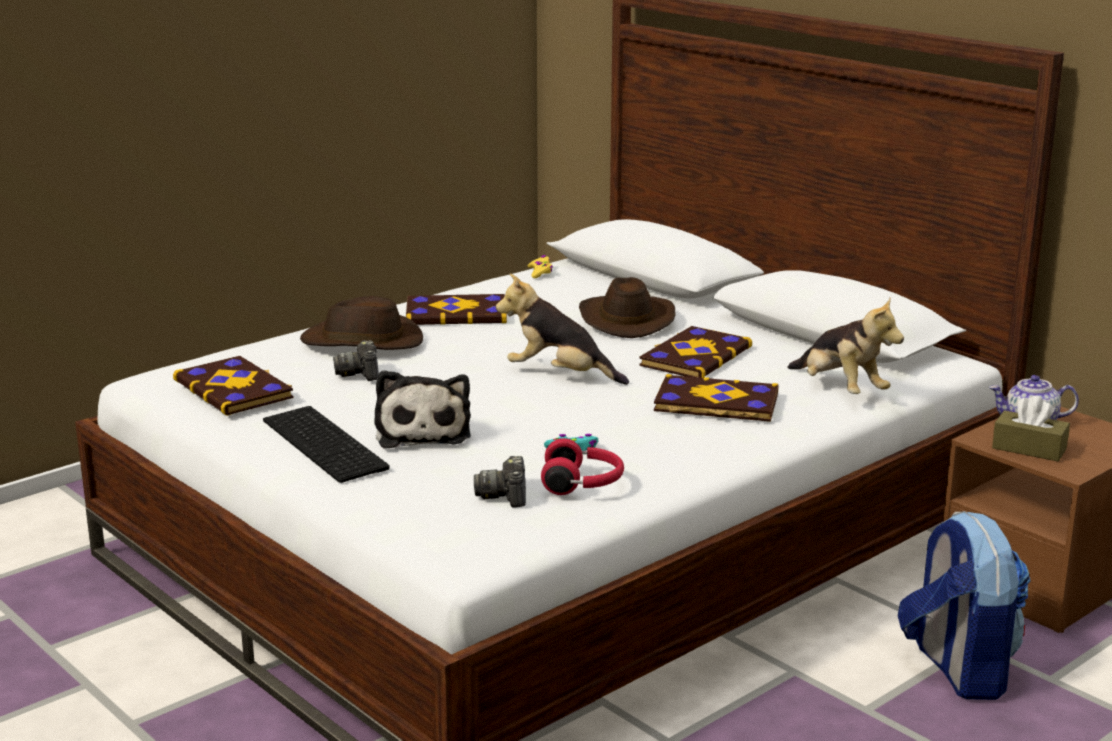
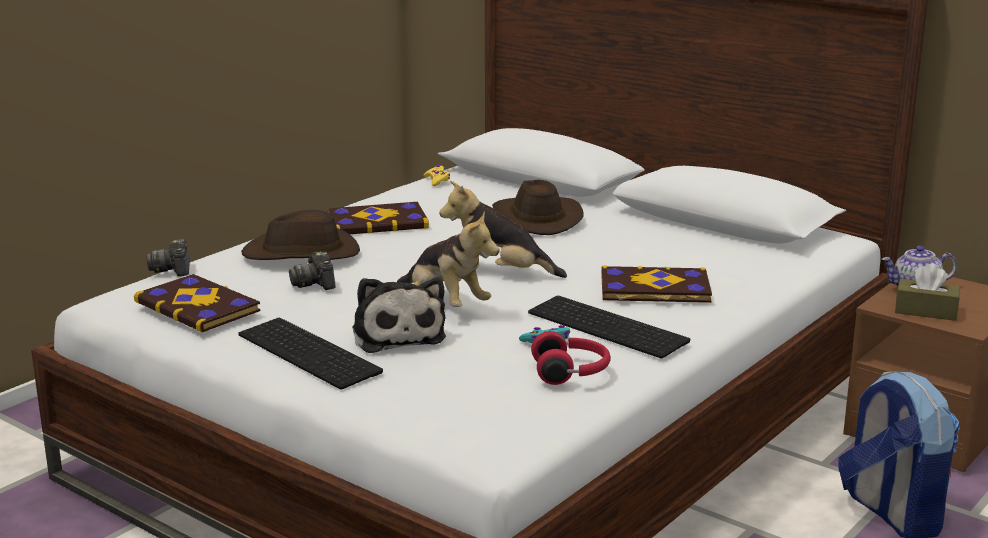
camera: 10 degrees left, 0 degrees up
(505, 495) = (504, 389): camera -> camera (173, 269)
(648, 439) = (610, 326): none -> keyboard
(694, 356) = (613, 248): book -> none
(840, 390) = (757, 270): plush toy -> plush toy (445, 303)

